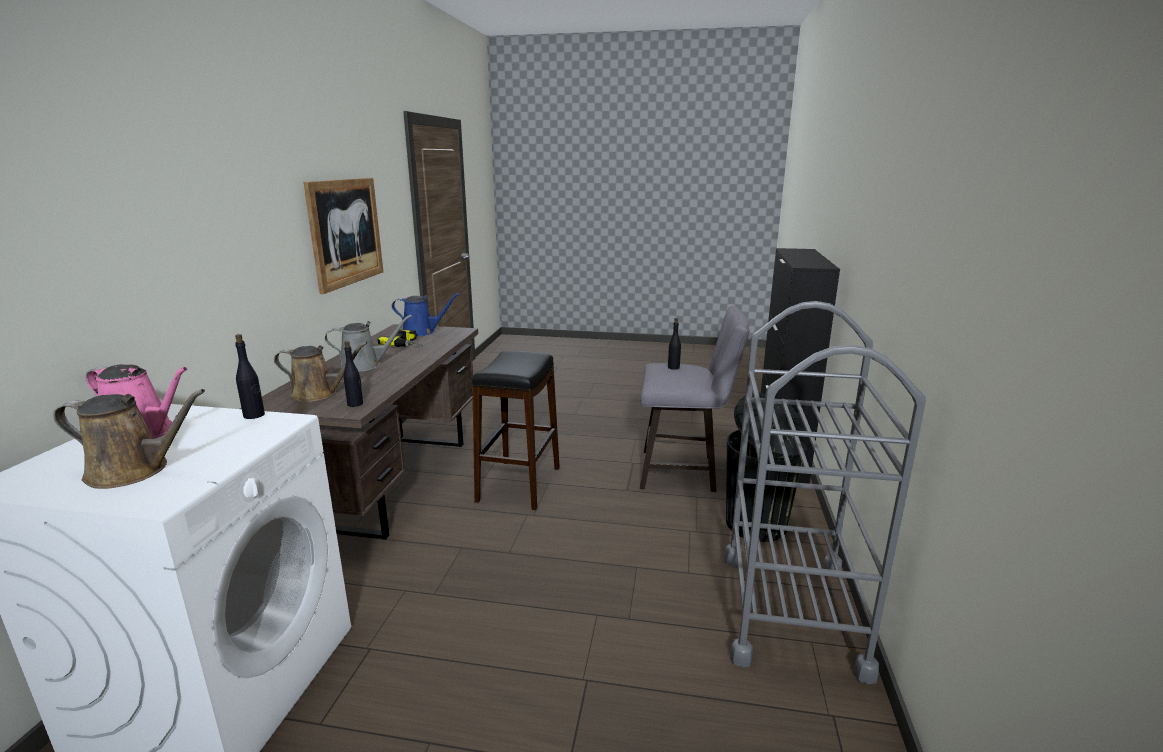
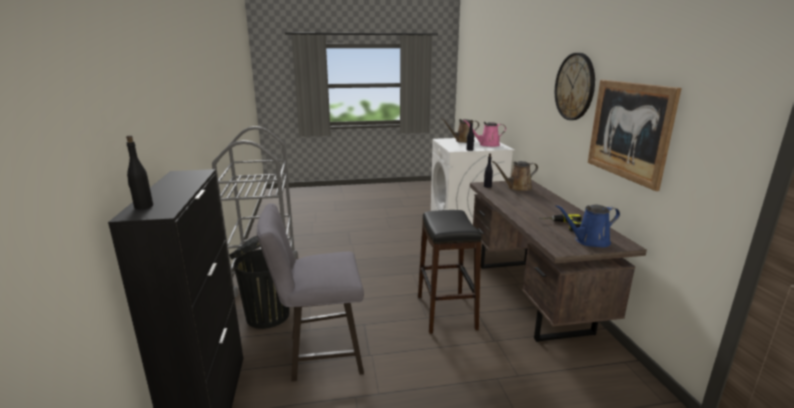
camera: 160 degrees right, 0 degrees up
(263, 201) = (575, 87): none -> wall clock
(365, 365) = (540, 205): grey watering can -> none
(673, 367) = (329, 266): black bottle -> black bottle (143, 206)

